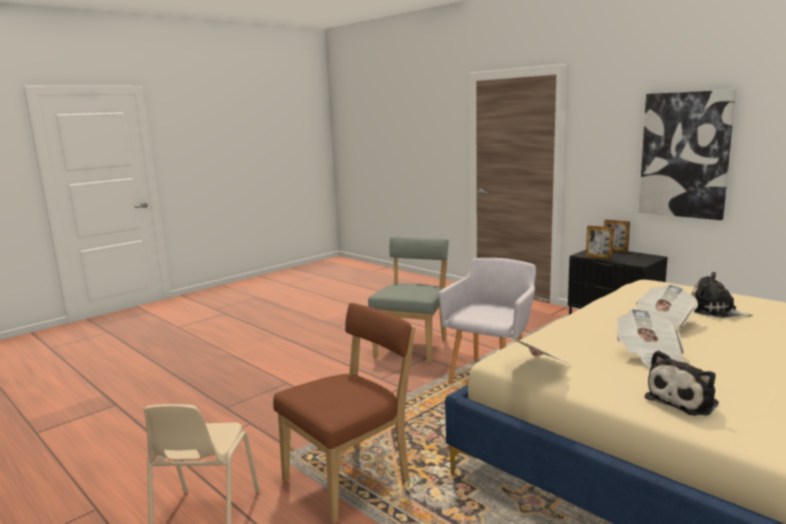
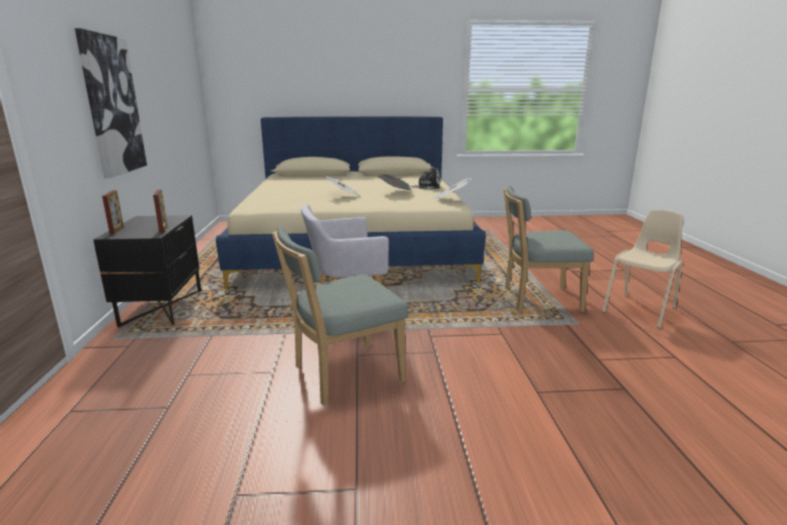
camera: 140 degrees left, 5 degrees up
(351, 478) = (537, 299): brown chair -> grey chair
(715, 311) = (303, 192): plush toy -> none

